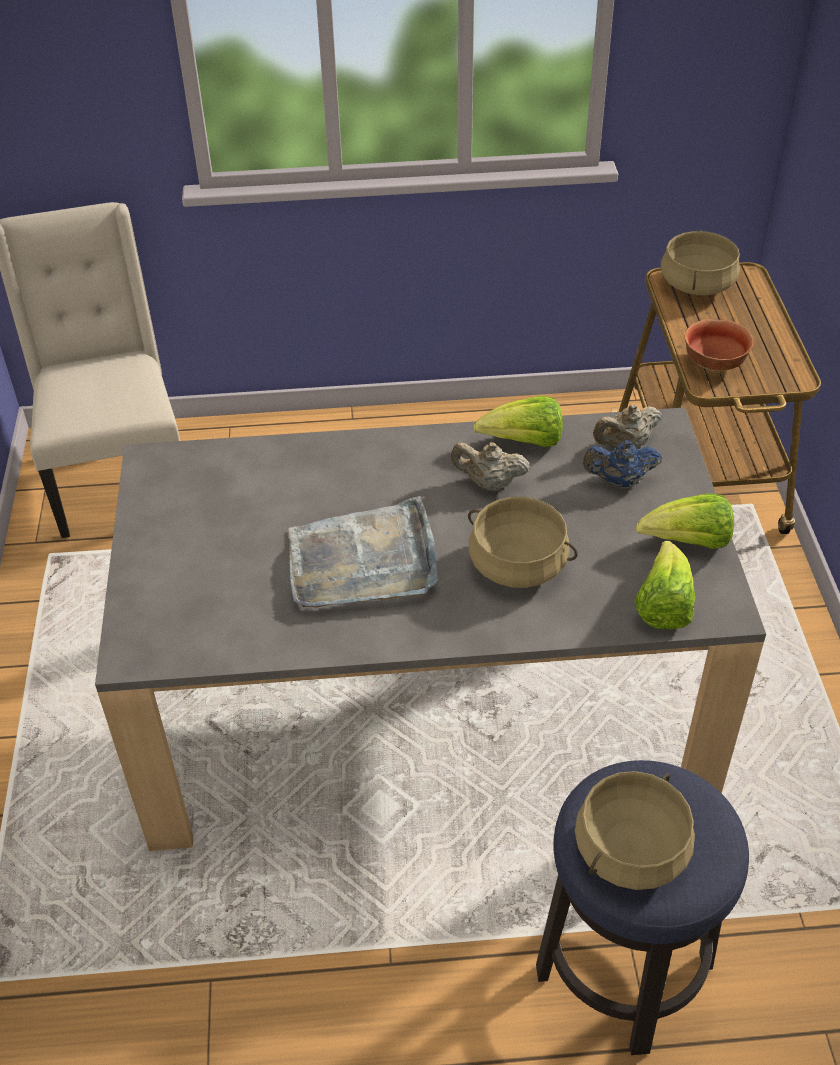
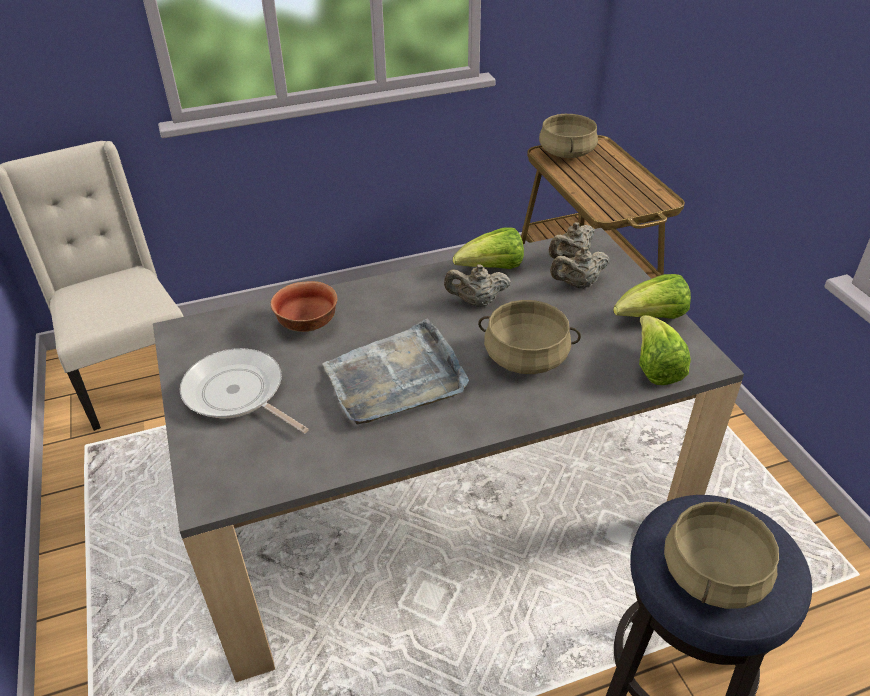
camera: 15 degrees left, 5 degrees down
(190, 547) = (238, 394): none -> frying pan
(619, 481) = (578, 284): blue teapot -> beige teapot
(712, 364) = (602, 200): bowl -> bowl (306, 324)

